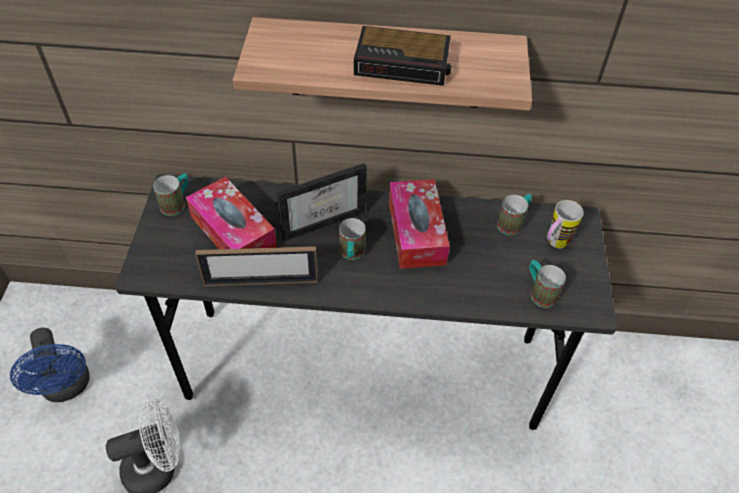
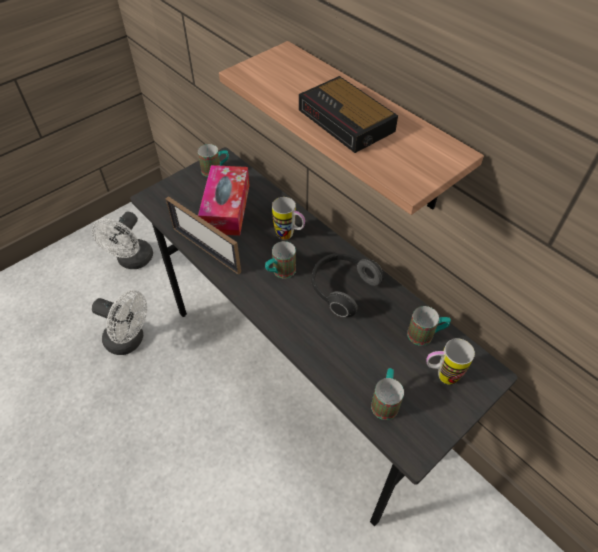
camera: 45 degrees right, 0 degrees up
(67, 388) = (132, 261): blue fan -> white fan
(322, 218) = (289, 236): picture frame -> mug
(416, 232) = (342, 289): tissue box -> headphones

